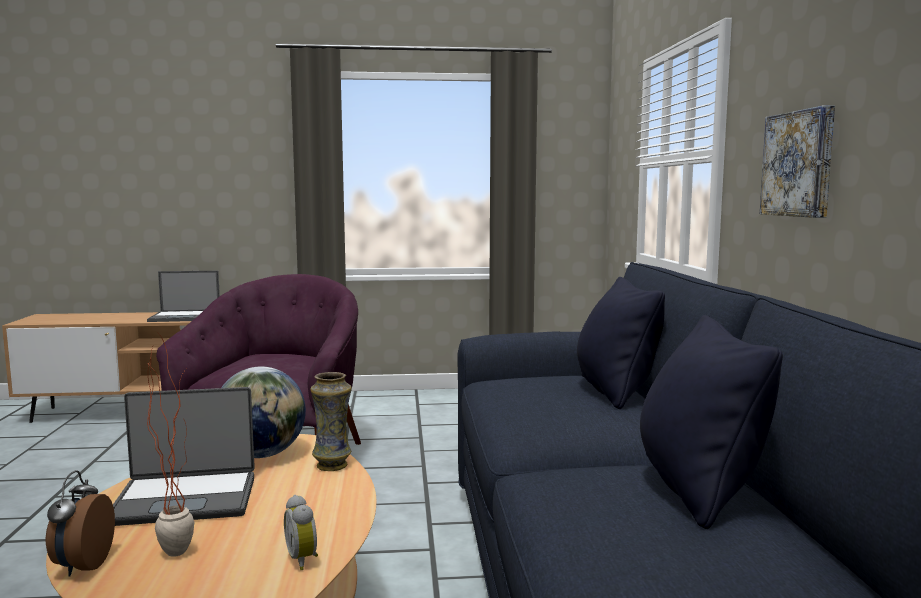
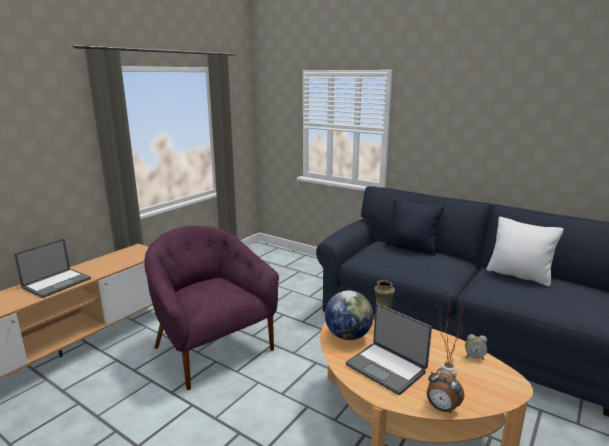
camera: 50 degrees left, 10 degrees up
(186, 499) = (386, 368): laptop -> laptop turned 105 degrees clockwise
(697, 488) = (519, 275): black pillow -> white pillow
(800, 164) = (452, 144): picture -> none

